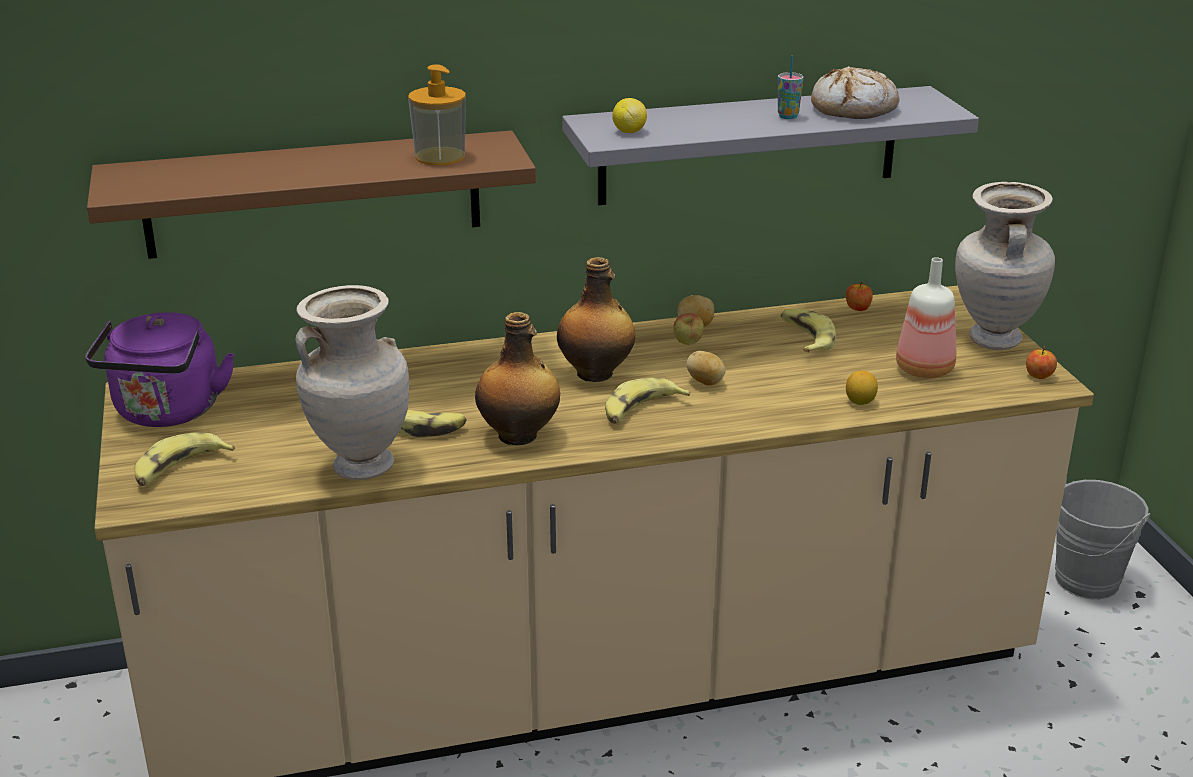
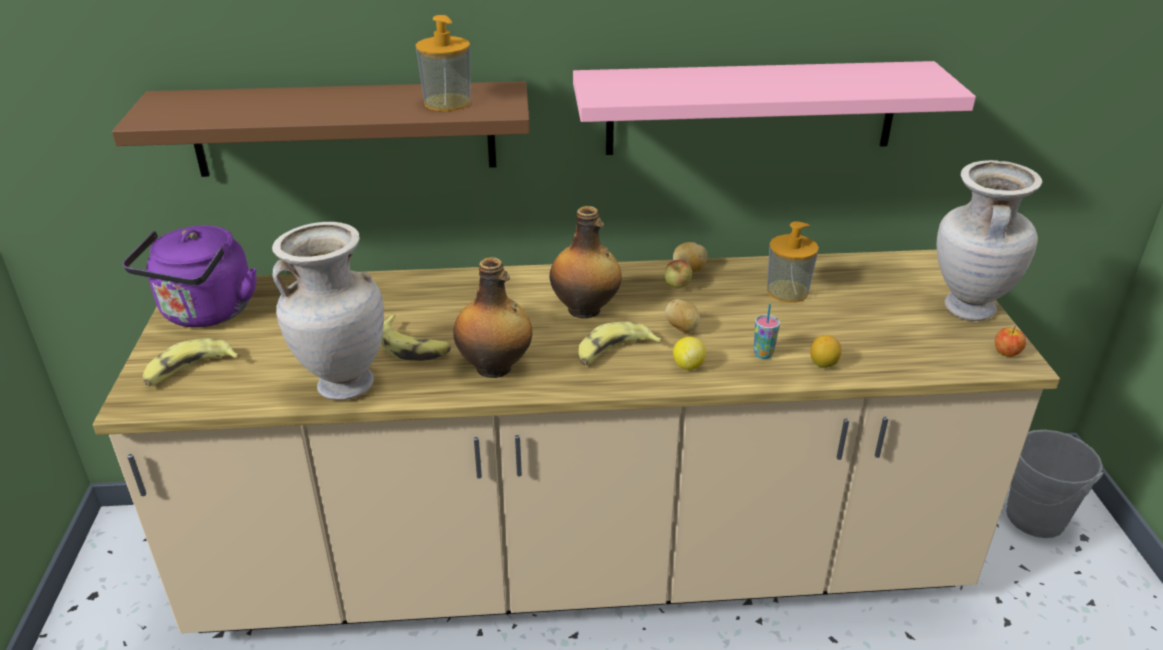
camera: 10 degrees right, 5 degrees up
(629, 131) = (627, 89): lemon -> lemon (688, 365)
(749, 145) = (751, 108): grey shelf -> pink shelf
(788, 116) = (785, 83): cup -> cup (763, 354)
(805, 338) = (787, 291): banana -> soap dispenser
(854, 108) = (852, 79): bread -> none
(857, 308) = (843, 265): apple -> none
(925, 369) = (894, 334): bottle -> none

